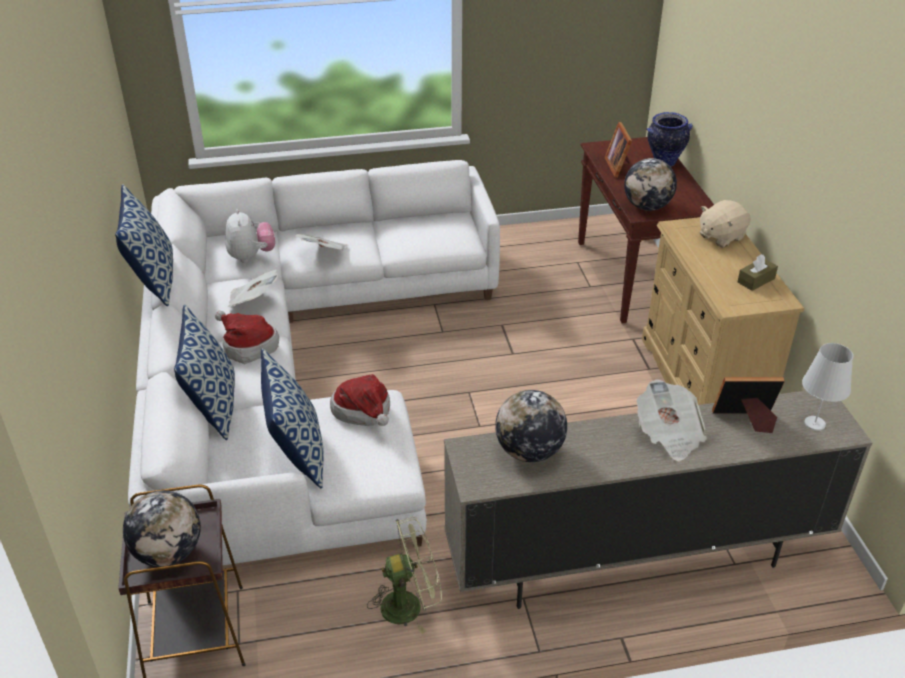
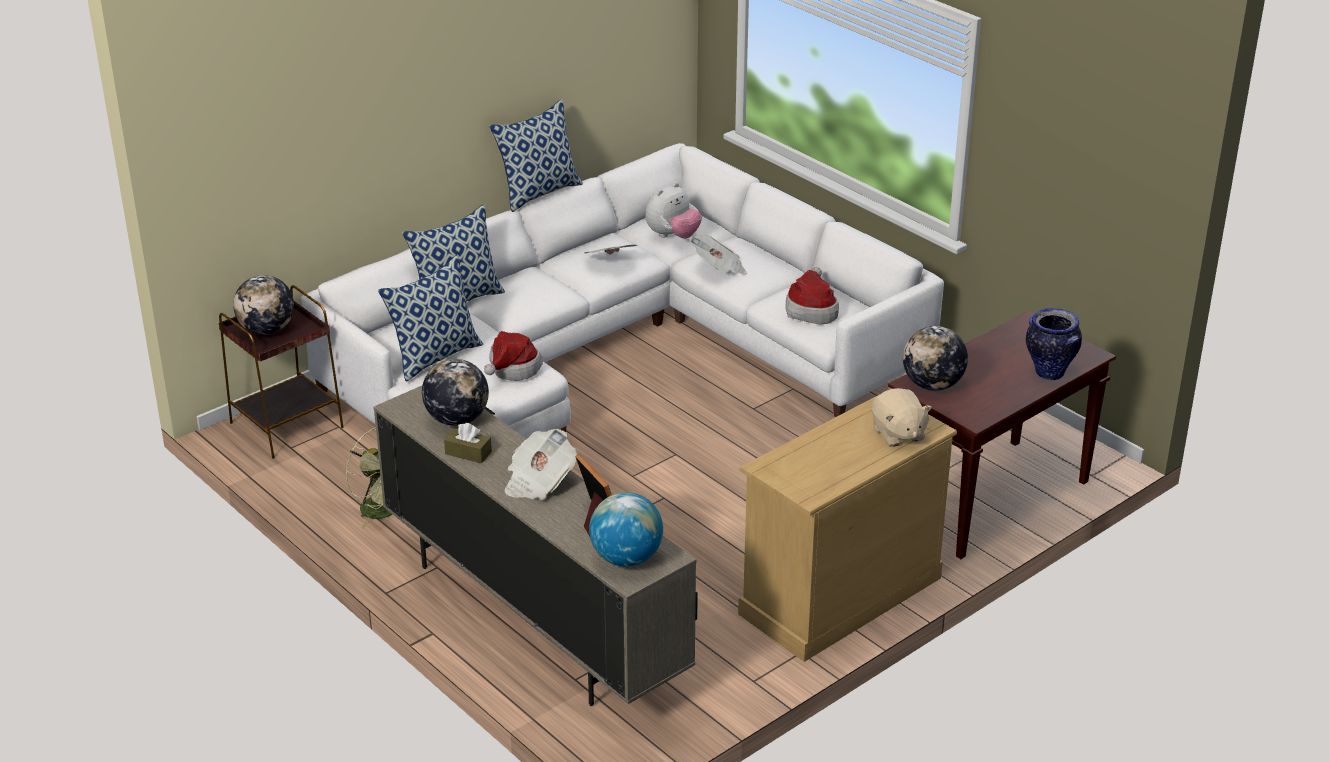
camera: 60 degrees right, 5 degrees down
(248, 346) = (544, 284): hat -> hat (811, 310)
(619, 166) = (1002, 347): picture frame -> none
(720, 236) = (898, 434): beige plush toy -> beige plush toy turned 135 degrees counterclockwise
(756, 280) = (831, 472): brown tissue box -> brown tissue box (468, 453)
(814, 423) = (626, 558): white table lamp -> globe

